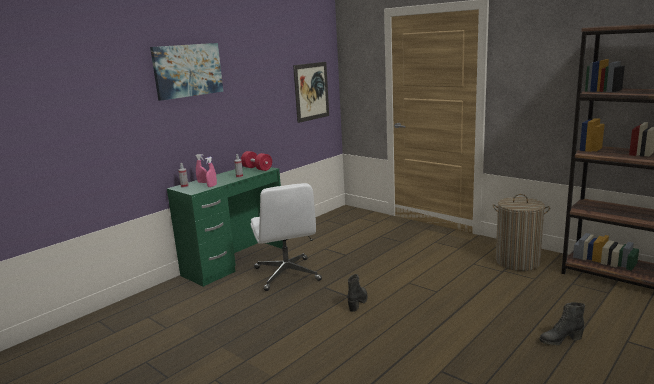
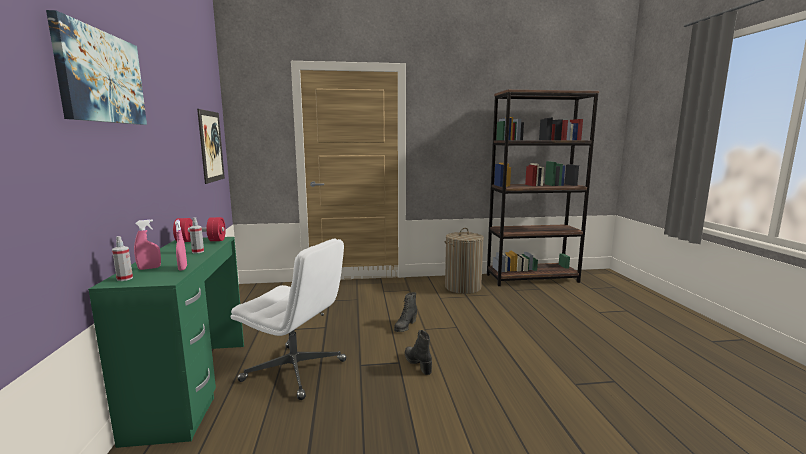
camera: 50 degrees left, 5 degrees down
(560, 340) = (577, 326): black boot -> black boot (405, 326)

